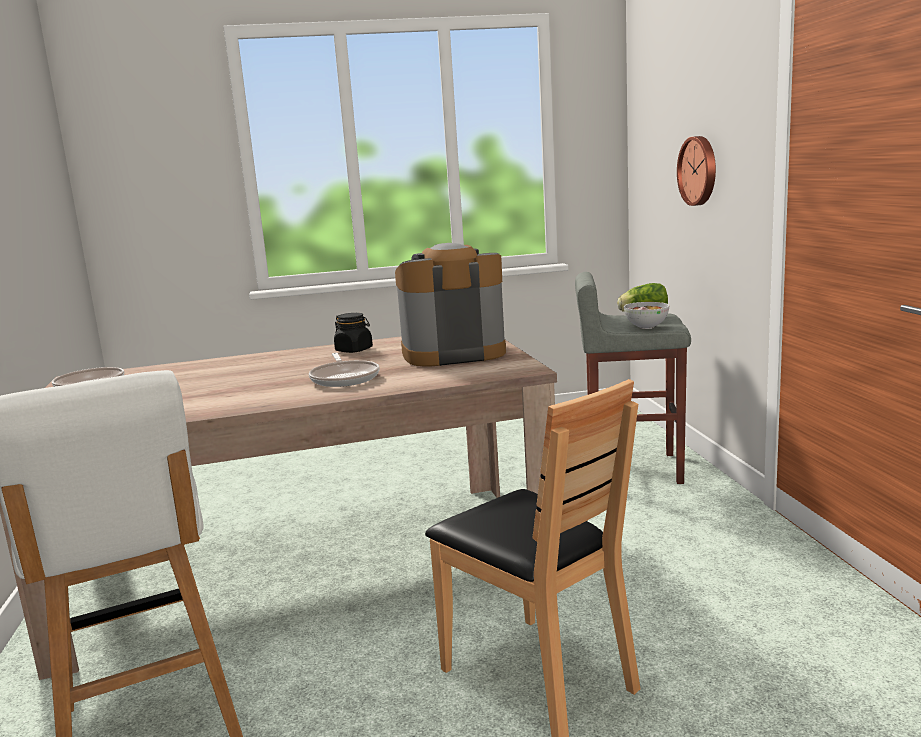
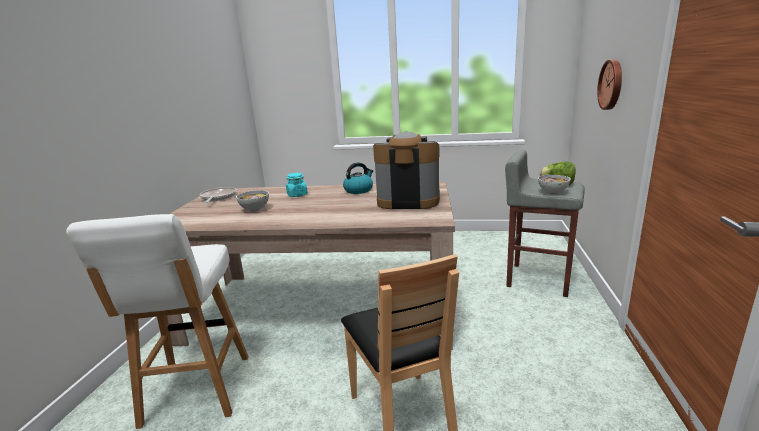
camera: 20 degrees right, 5 degrees up
(191, 393) = (254, 209): none -> bowl
(248, 367) = (297, 195): none -> turquoise jar
(344, 378) = (334, 211): frying pan -> none
(354, 350) = (359, 190): black jar -> kettle

